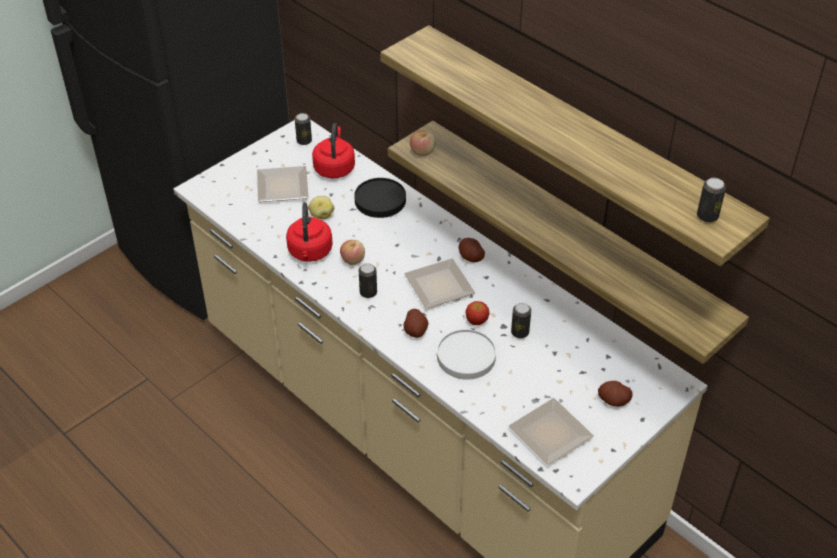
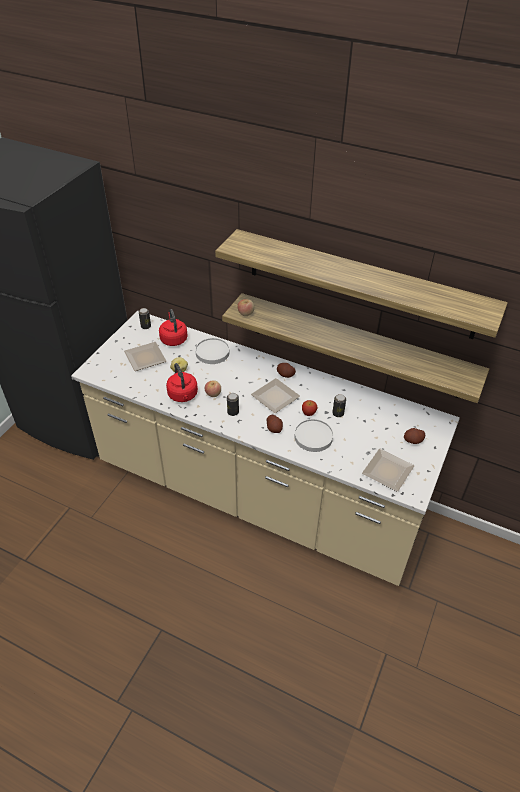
camera: 20 degrees left, 0 degrees up
(380, 200) = (212, 352): black plate -> white plate
(707, 216) = (473, 309): can -> none

